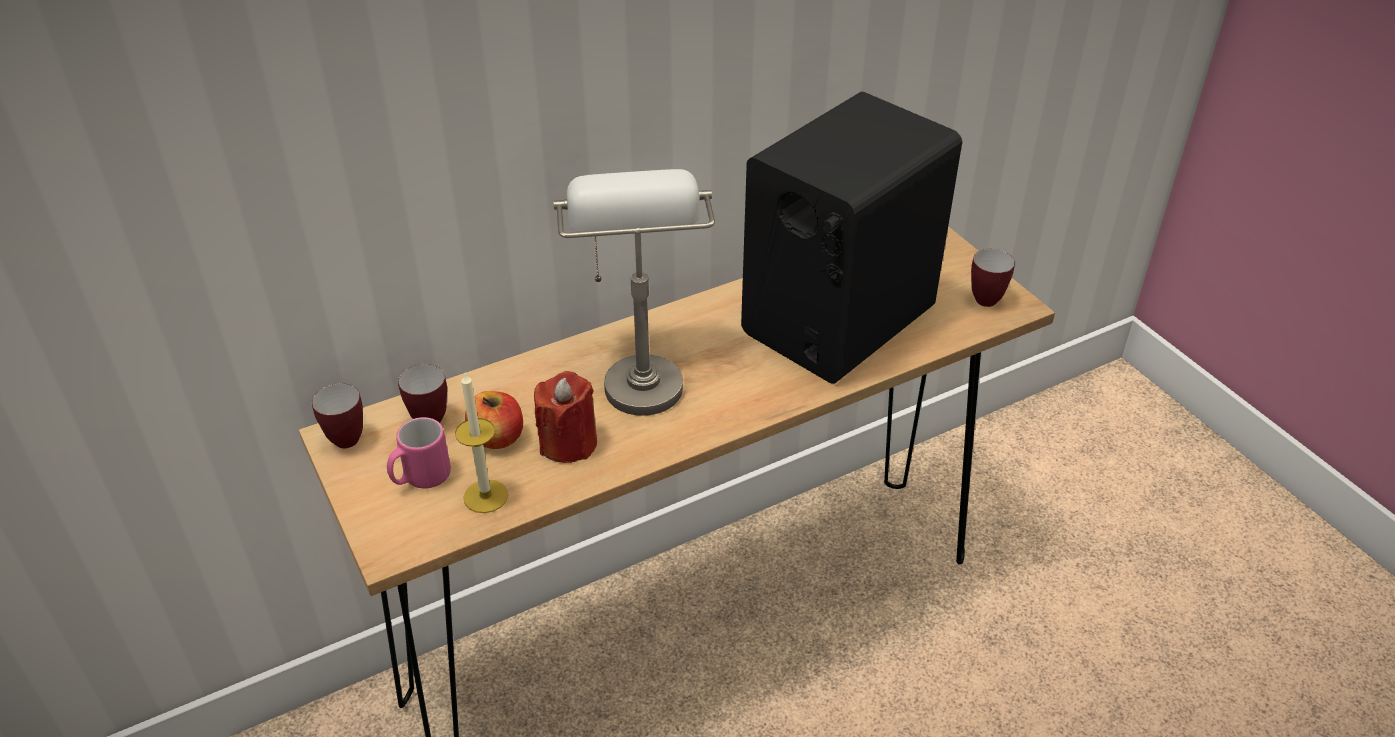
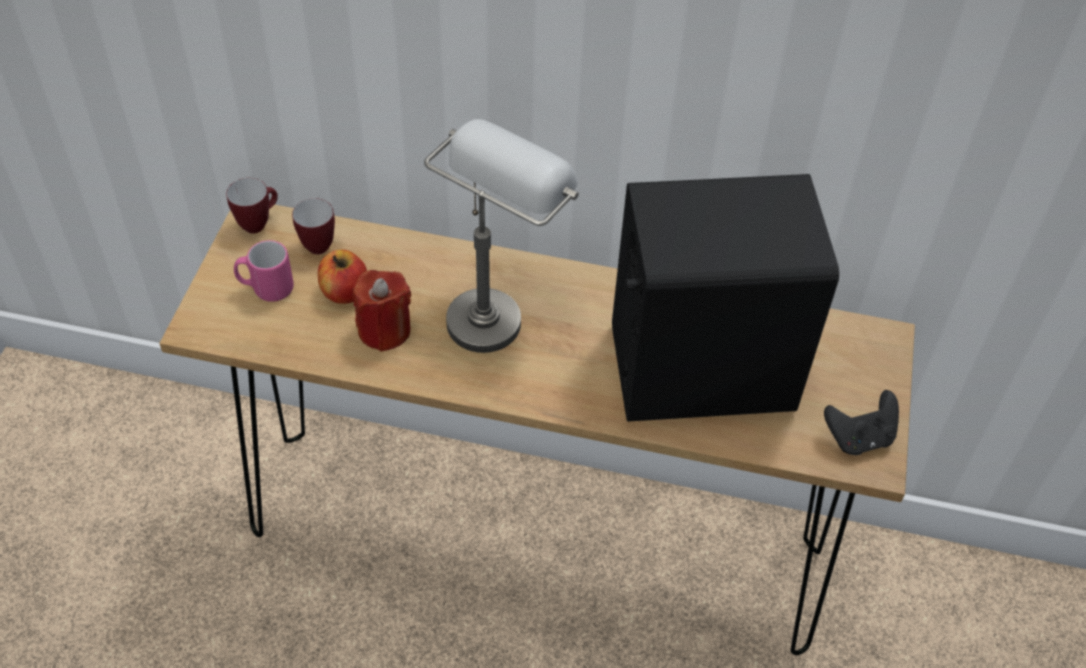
camera: 40 degrees right, 10 degrees up
(485, 496) = (290, 331): candle -> none
(988, 297) = (859, 437): mug -> black game controller

